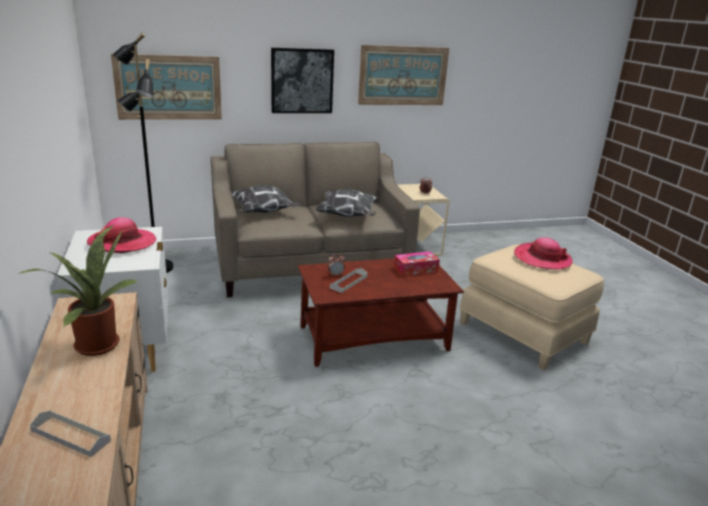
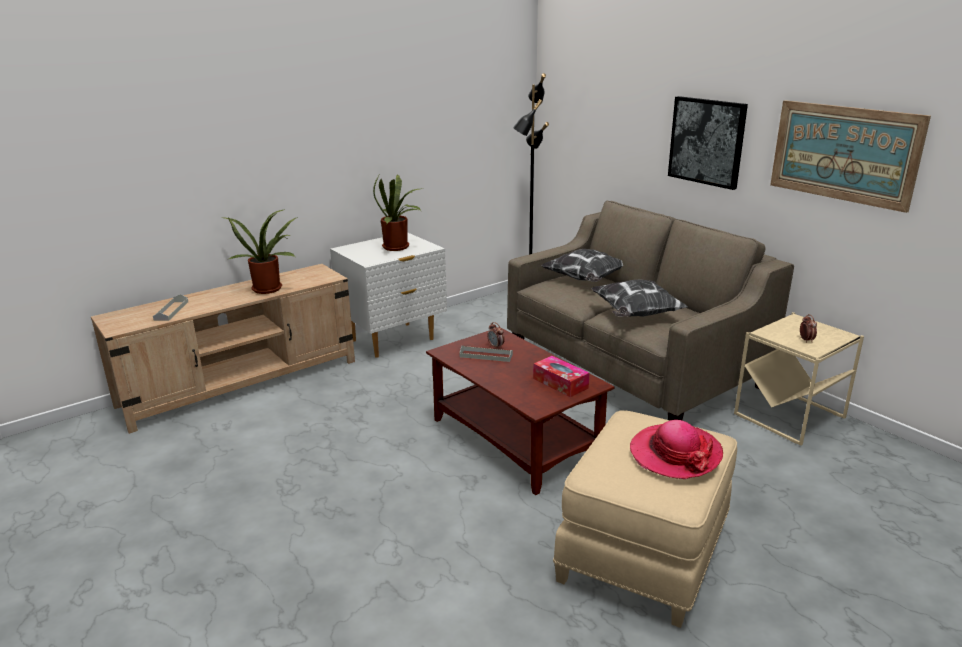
camera: 70 degrees right, 0 degrees up
(122, 243) = (399, 247): hat -> potted plant
(168, 87) = (588, 131): picture -> none

